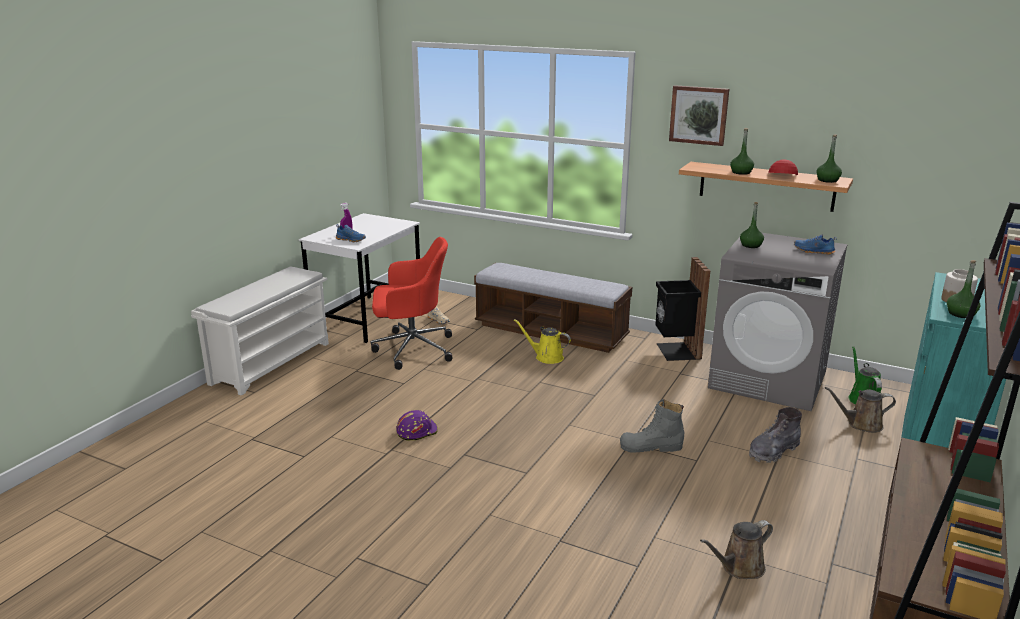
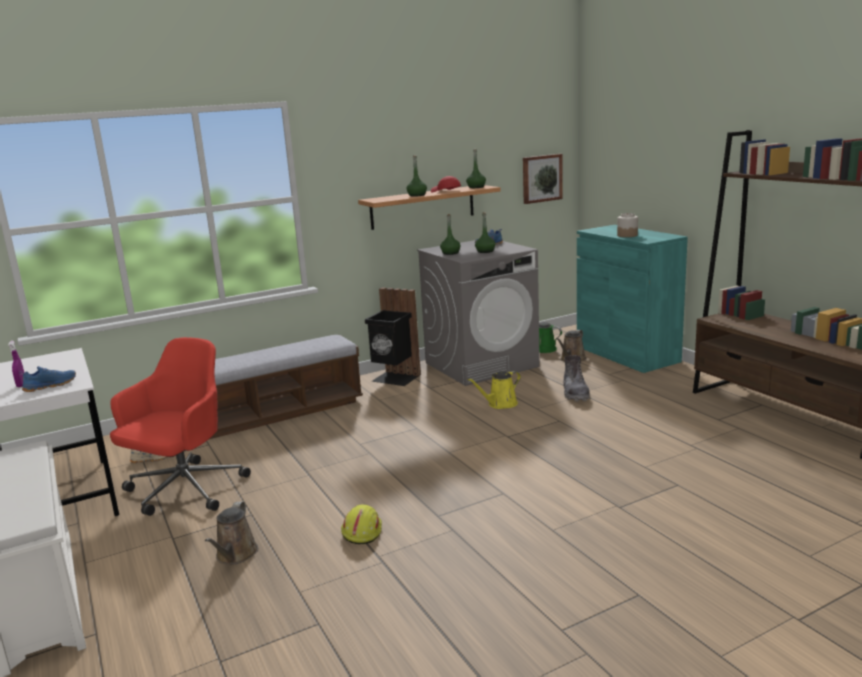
camera: 55 degrees left, 5 degrees down
(416, 431) = (361, 531): purple hard hat -> yellow hard hat
(546, 357) = (321, 428): yellow watering can -> yellow watering can (500, 404)
(651, 447) = (522, 430): grey boot -> none
(699, 115) = (357, 154): picture -> picture (541, 178)
(739, 567) = (704, 449): brown watering can -> brown watering can (235, 555)
(960, 314) = (648, 238): green bottle -> green bottle (485, 251)

